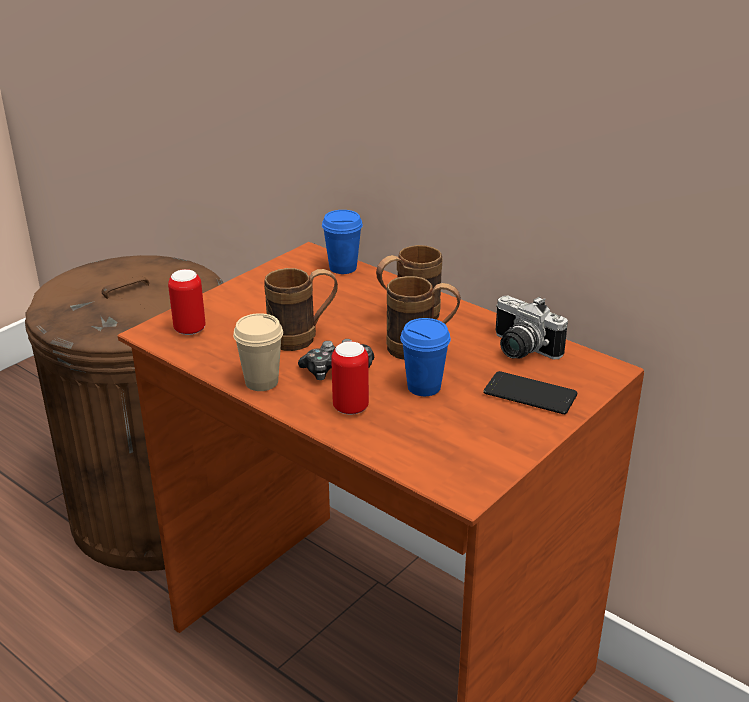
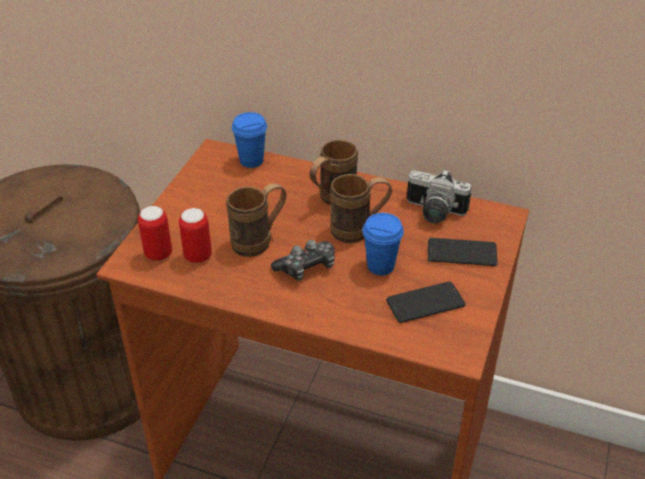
camera: 20 degrees left, 10 degrees up
(261, 382) = (250, 293): beige cup -> none
(350, 408) = (335, 300): can -> can (198, 256)
(454, 432) = (425, 303): none -> phone

